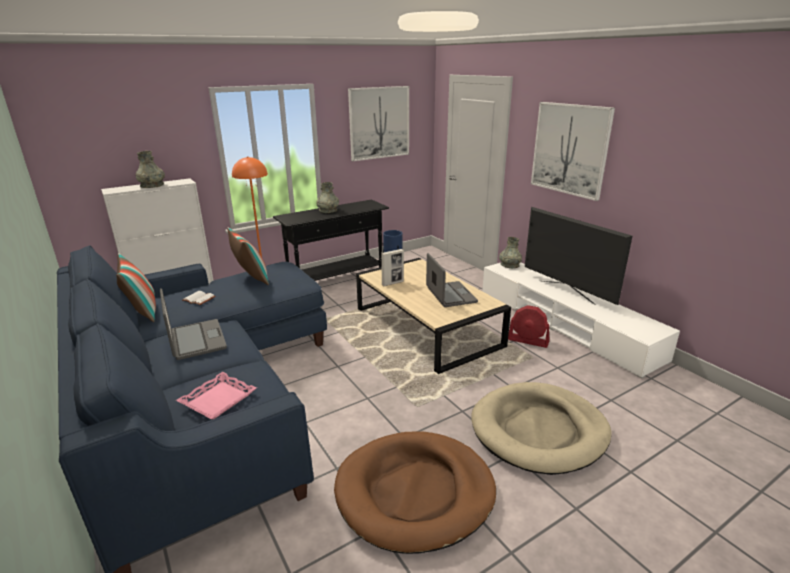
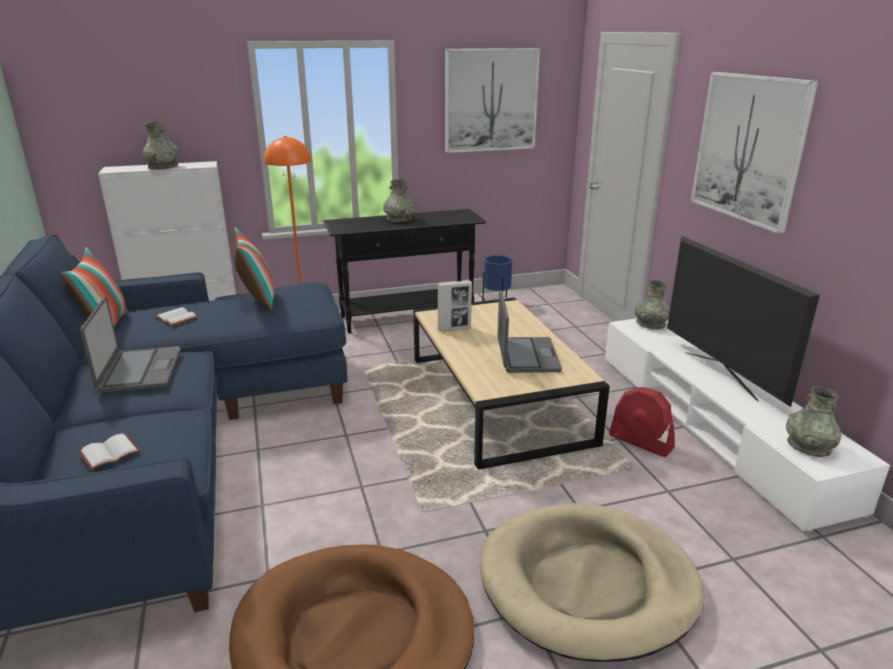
camera: 15 degrees right, 0 degrees up
(218, 399) = (110, 452): pink tray -> white book
(634, 327) = (808, 446): none -> grey vase

